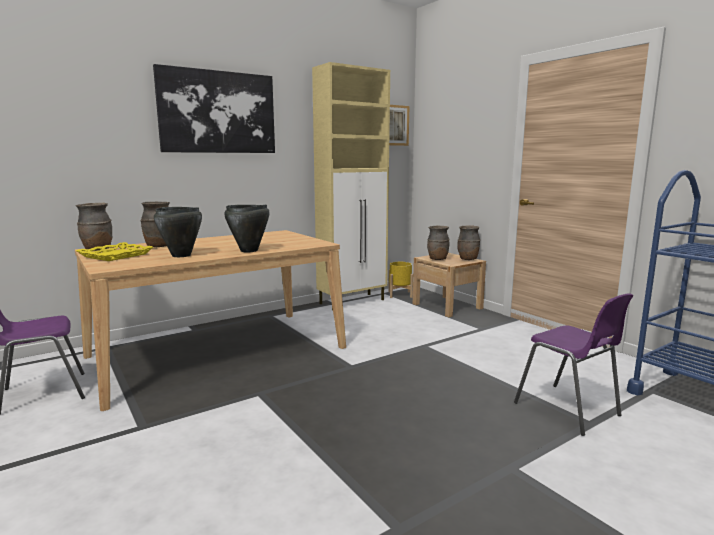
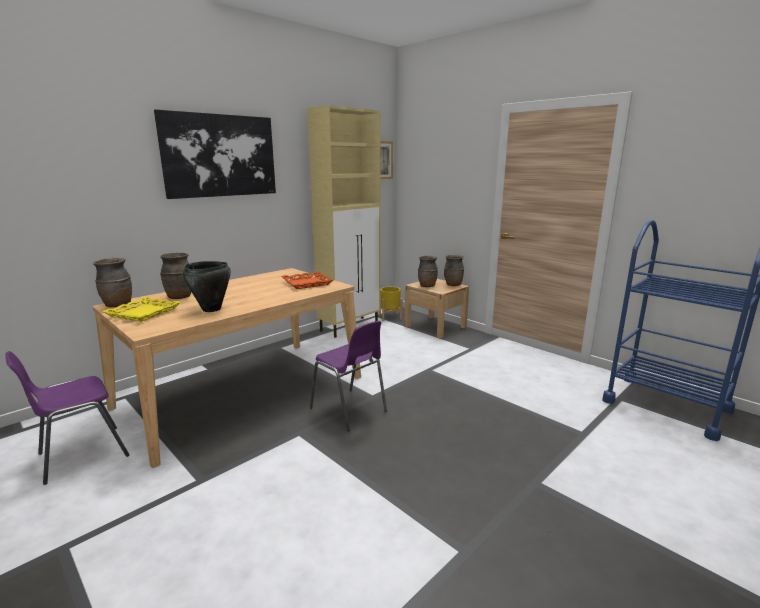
camera: 10 degrees left, 5 degrees up
(249, 251) = (274, 299): black cooking pot -> none
(292, 241) = (307, 283): none -> orange tray
(568, 410) = (564, 423): purple chair -> purple chair (349, 410)

